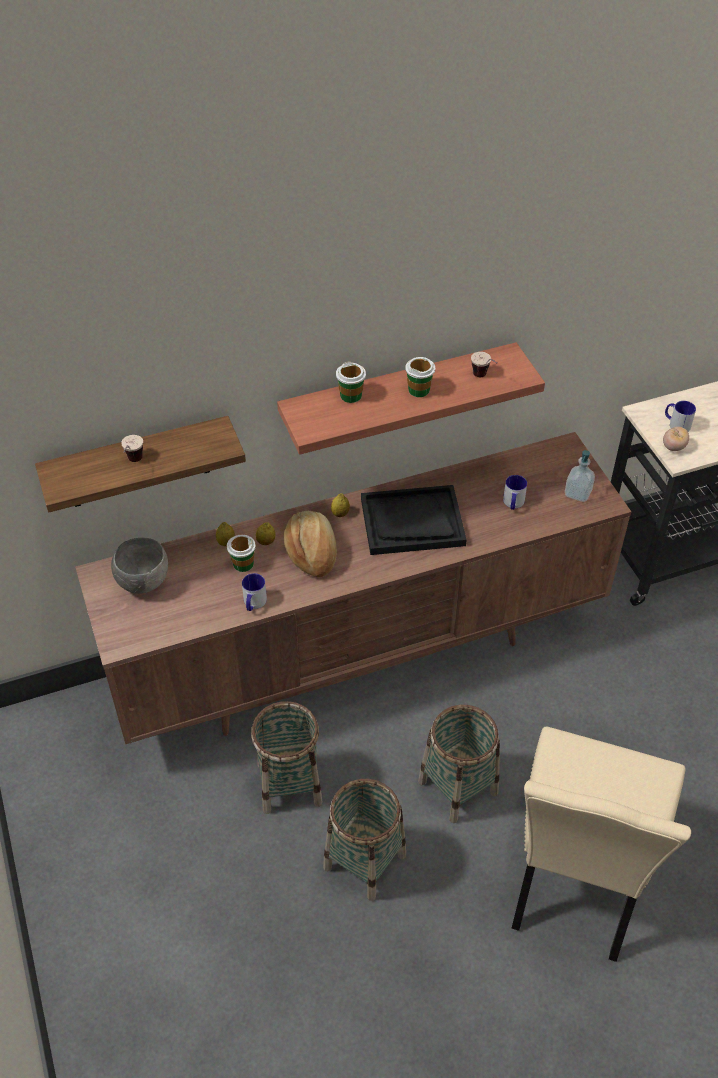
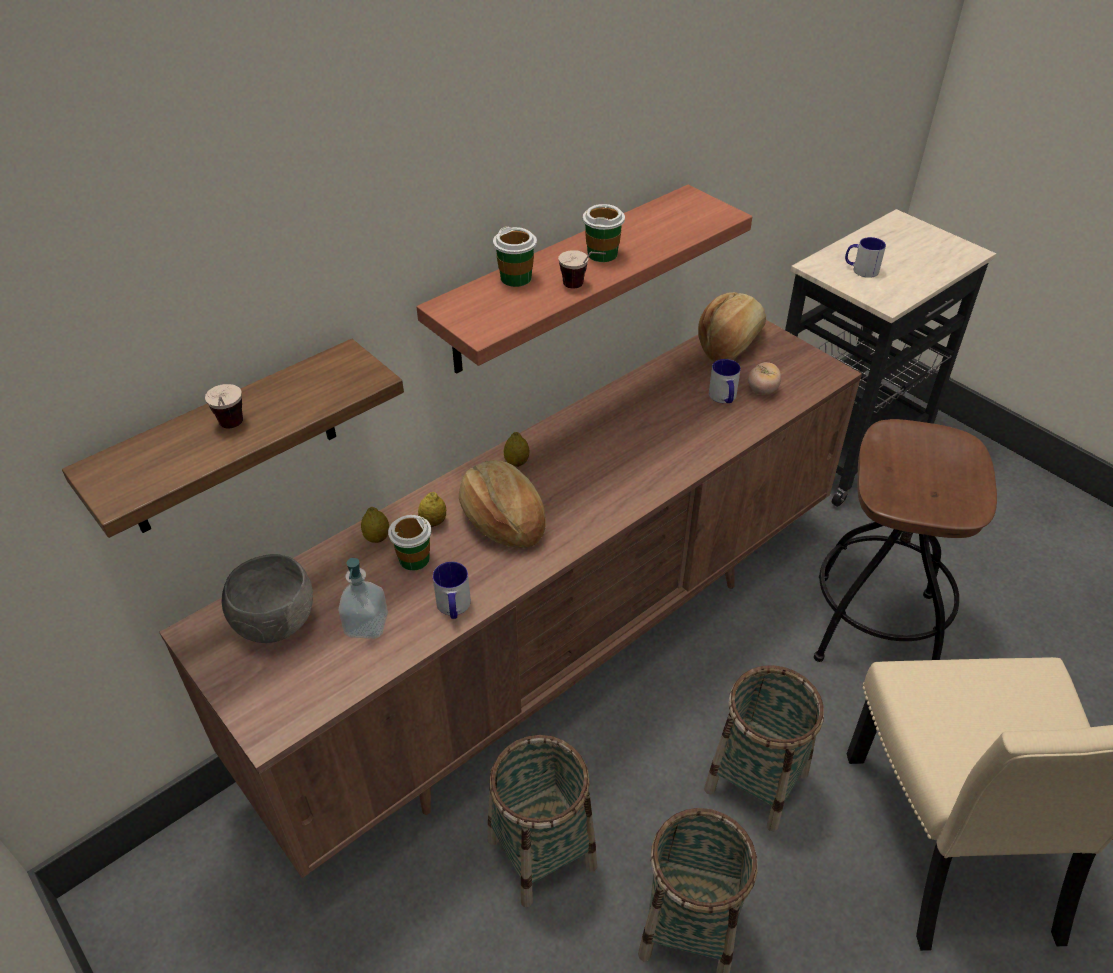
camera: 20 degrees left, 5 degrees down
(412, 522) = (614, 449): black tray -> none
(484, 378) = (676, 226): cup -> cup (582, 288)
(544, 459) = (730, 343): none -> bread
(577, 493) = (790, 369): soap dispenser -> soap dispenser (366, 625)
(609, 707) = (874, 626): none -> brown stool
(673, 447) = (874, 292): tomato -> tomato (762, 390)

